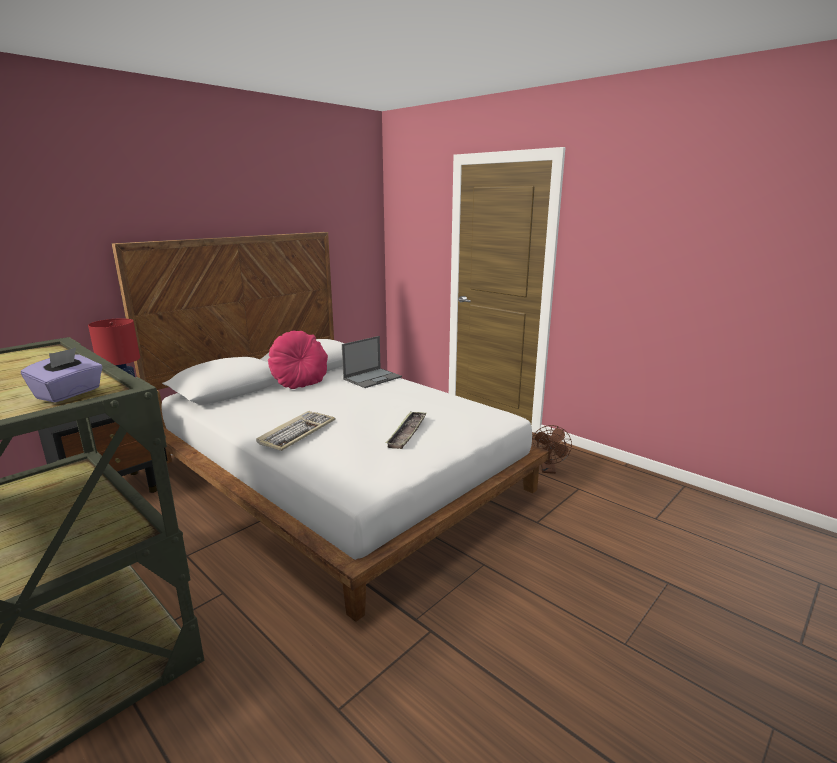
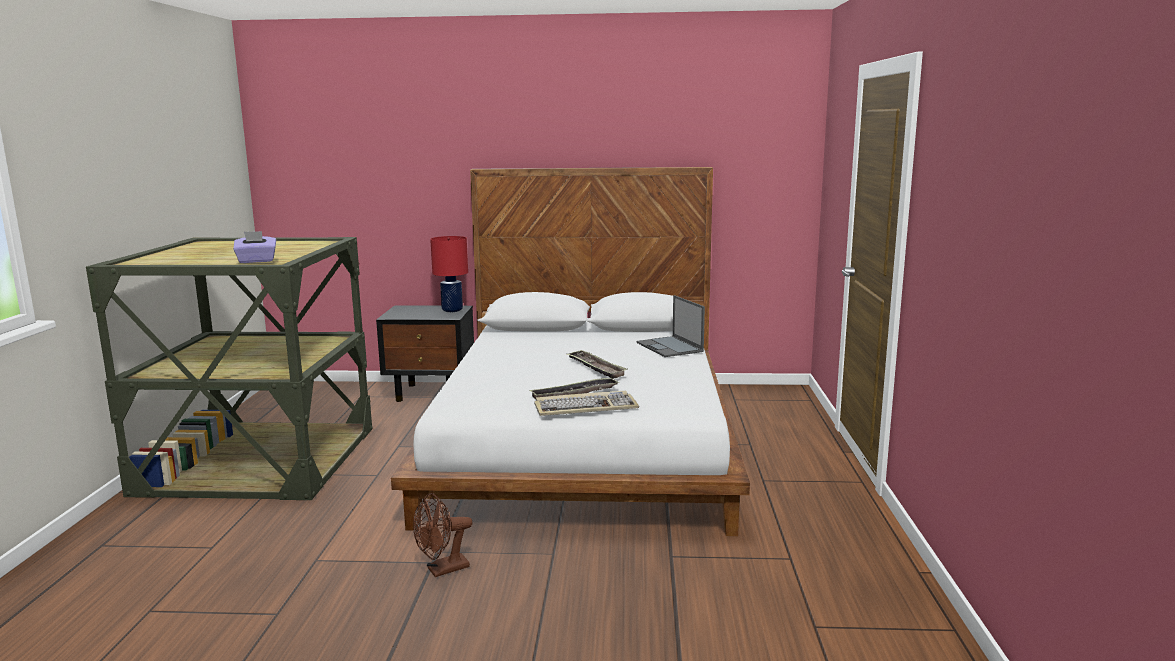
camera: 50 degrees right, 5 degrees down
(297, 432) = (500, 365): keyboard -> keyboard (586, 407)
(300, 385) = (596, 336): pink pillow -> none
(370, 409) = (595, 368): none -> tray
(373, 378) = (670, 347): laptop -> laptop turned 60 degrees clockwise
(548, 470) = (798, 528): brown fan -> brown fan (442, 570)

